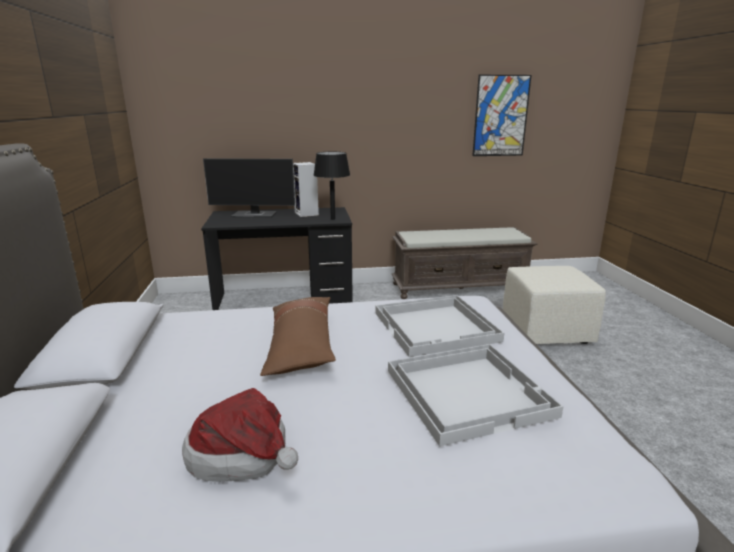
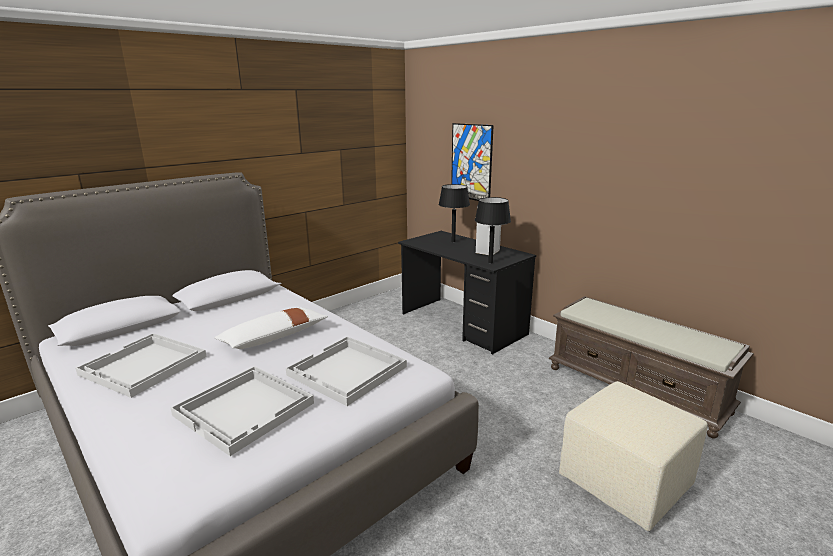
camera: 55 degrees right, 0 degrees up
(244, 458) = (143, 366): hat -> white tray
(255, 215) = (453, 241): monitor -> black table lamp
(301, 346) = (274, 337): brown pillow -> white pillow
(501, 116) = (746, 185): picture -> picture (471, 162)

